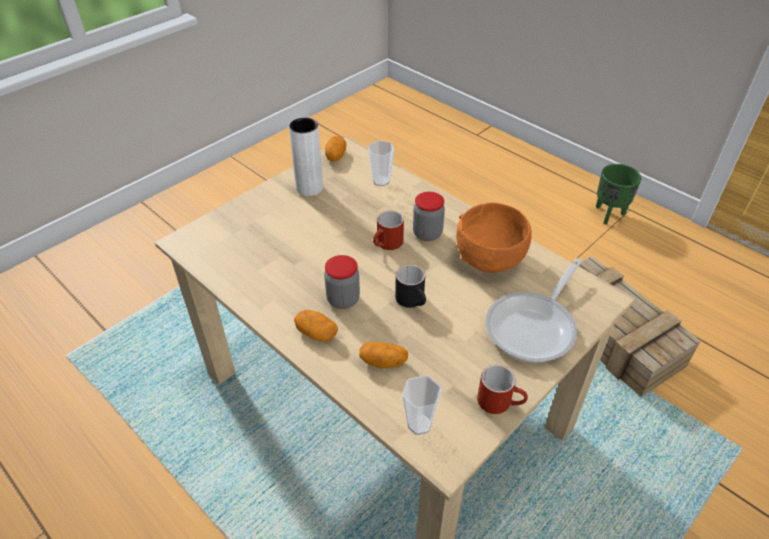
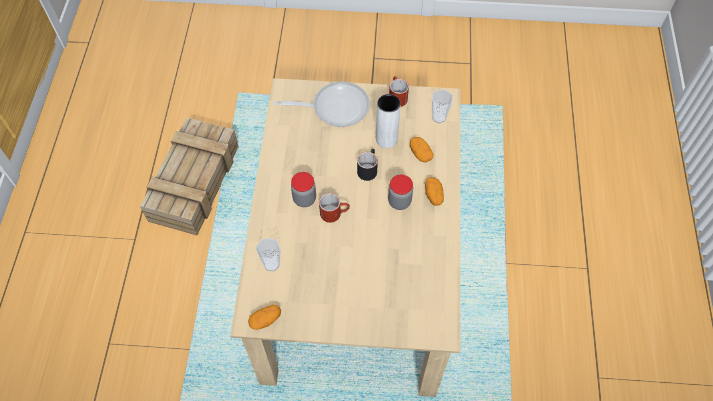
camera: 130 degrees left, 15 degrees up
(309, 188) = (319, 304): white vase -> white vase (386, 139)
(490, 257) = (298, 154): orange bowl -> none
(608, 214) = (42, 244): green planter -> none

